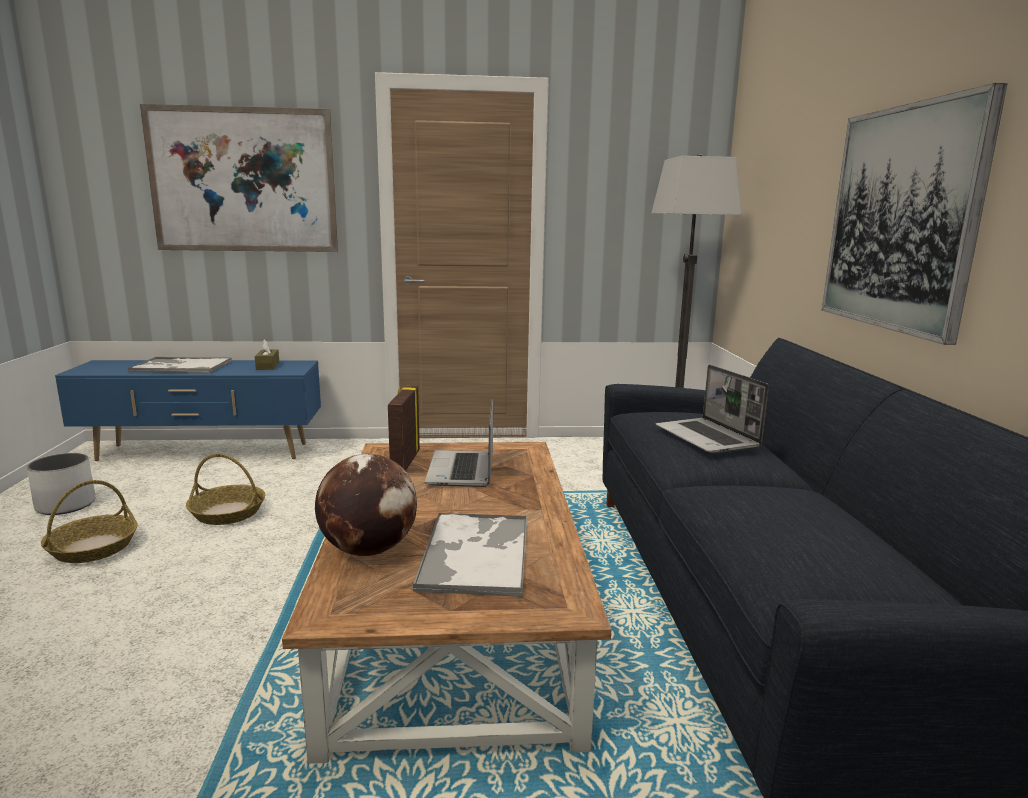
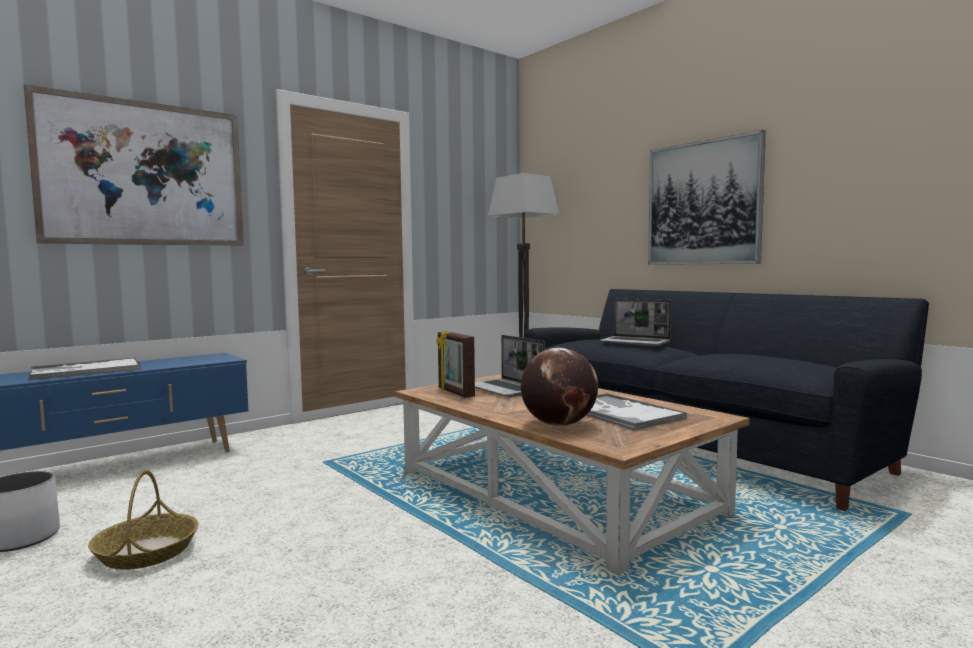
camera: 35 degrees left, 10 degrees down
(227, 513) = (243, 495): basket -> none
(267, 366) = (188, 360): brown tissue box -> none

